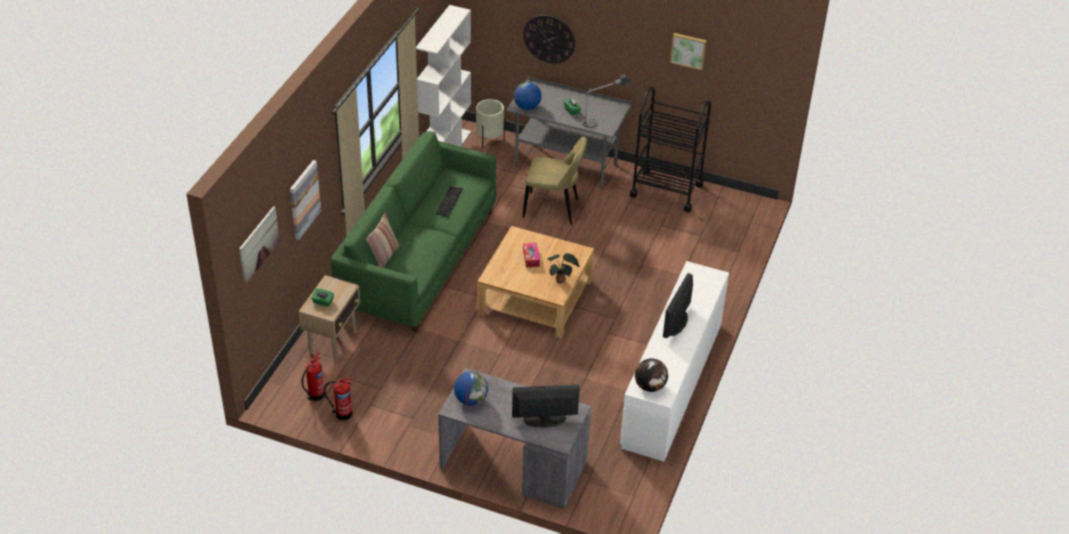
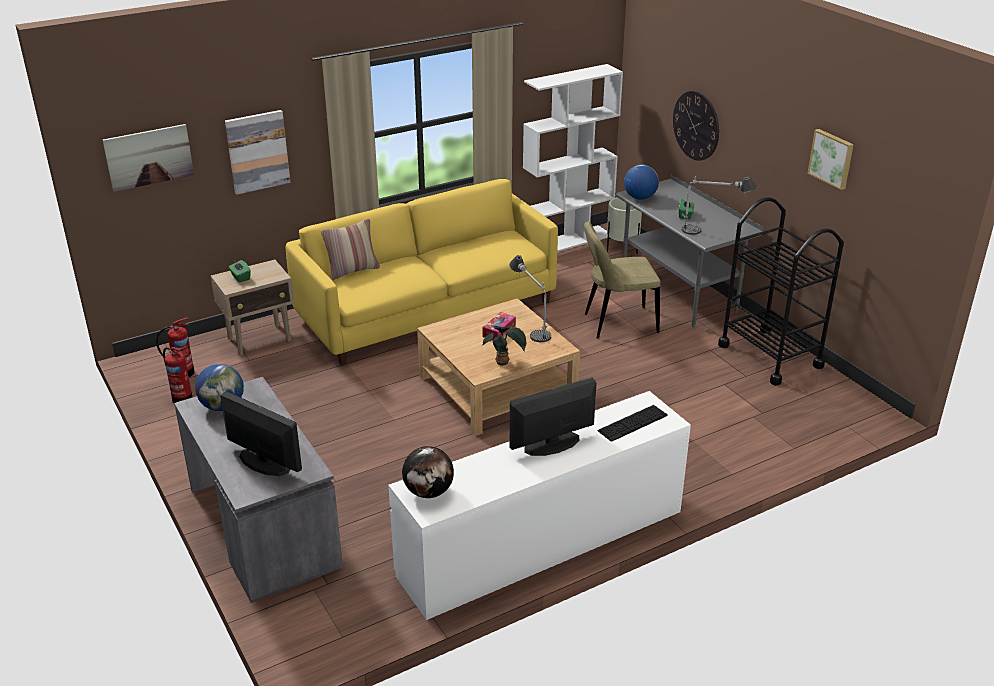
camera: 40 degrees right, 10 degrees down
(418, 259) = (426, 310): green sofa -> yellow sofa
(449, 201) = (475, 252): keyboard -> keyboard (632, 423)
(544, 243) = (530, 325): none -> table lamp
(553, 209) = (617, 323): beige chair -> beige chair turned 120 degrees clockwise

